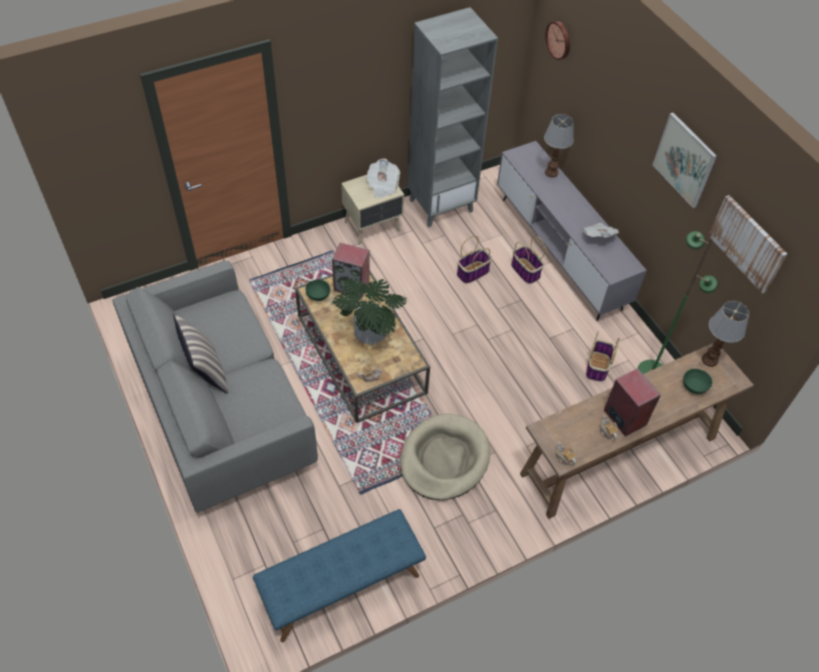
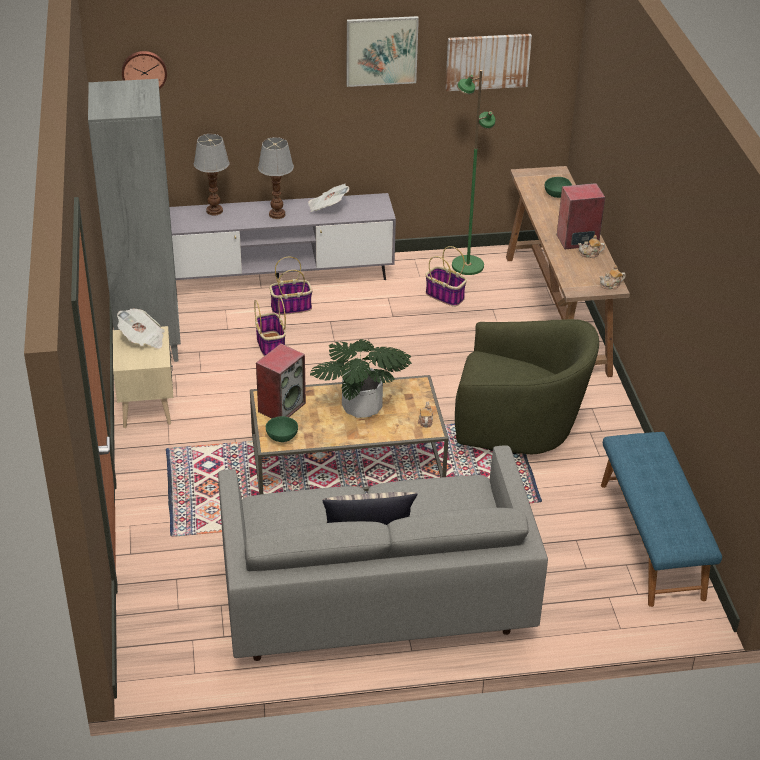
camera: 70 degrees left, 15 degrees down
(444, 459) = (518, 428): beige dog bed -> green armchair
(710, 360) = (530, 178): table lamp -> table lamp (277, 214)

